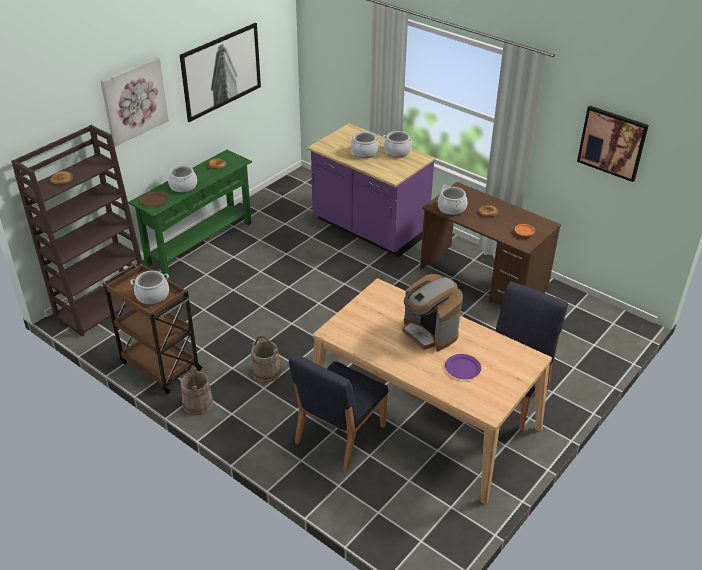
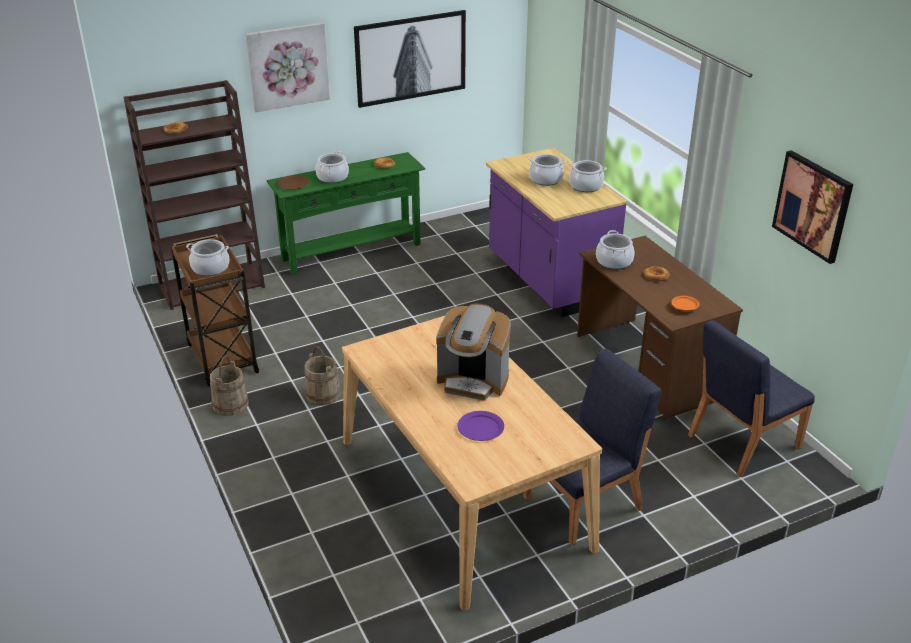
camera: 25 degrees right, 5 degrees down
(339, 434) = (352, 481): blue chair -> blue chair (742, 441)
(429, 332) = (473, 381): coffee machine -> coffee machine turned 60 degrees counterclockwise

